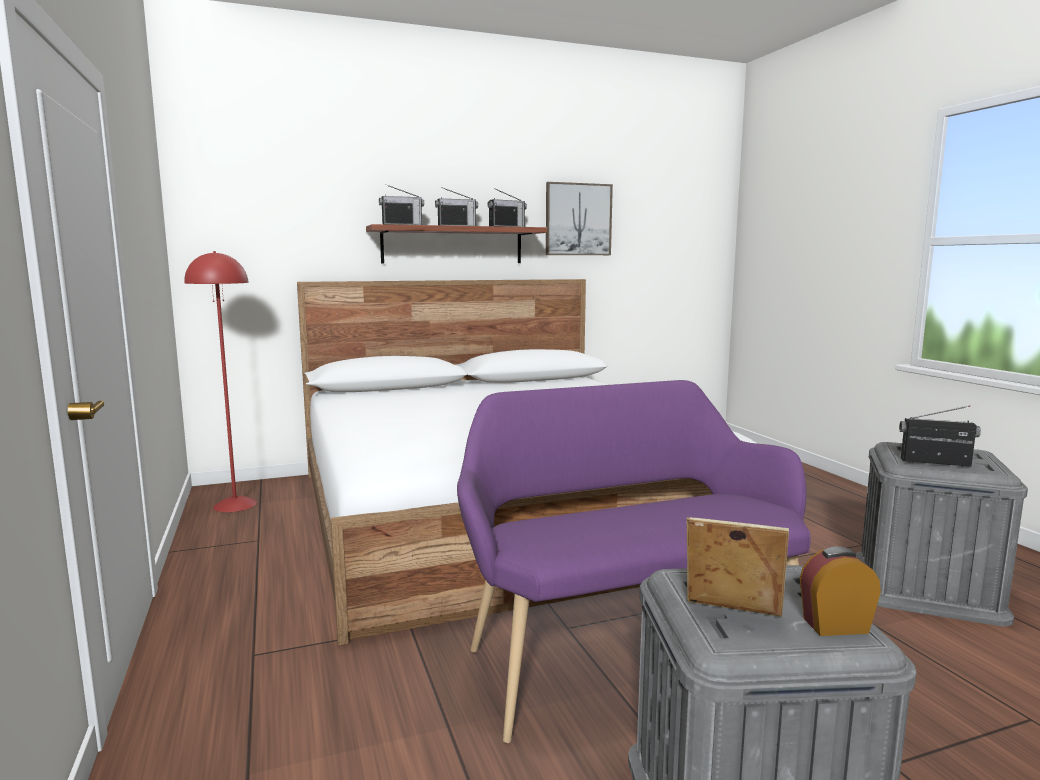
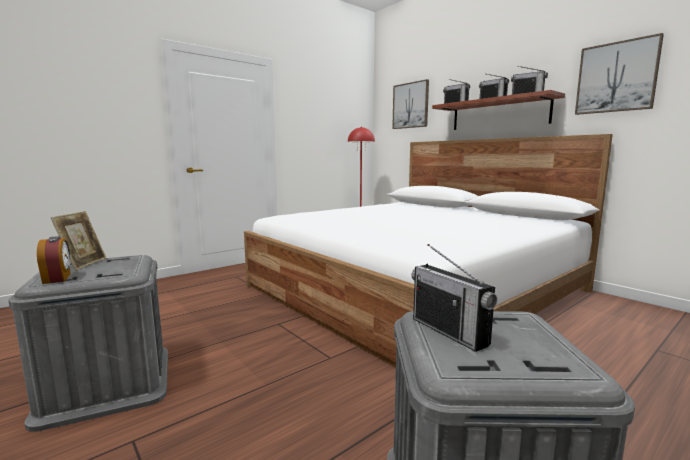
camera: 70 degrees right, 0 degrees up
(279, 213) = (410, 105): none -> picture
(627, 652) = (257, 341): purple bench -> none
(935, 462) = (449, 331): radio -> radio turned 150 degrees clockwise

